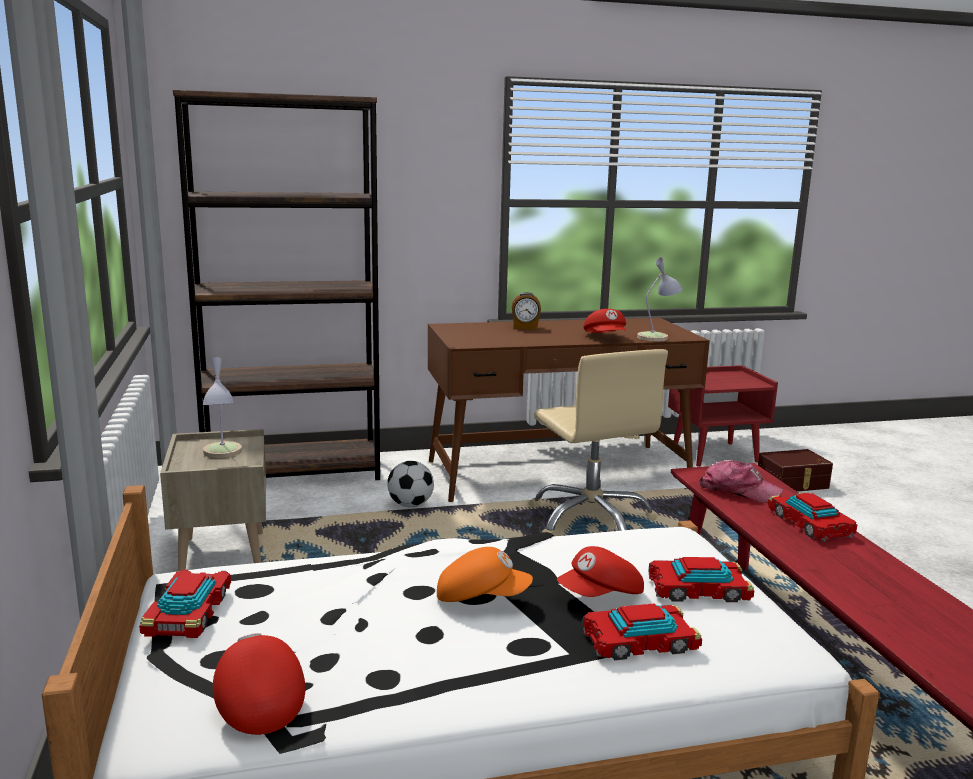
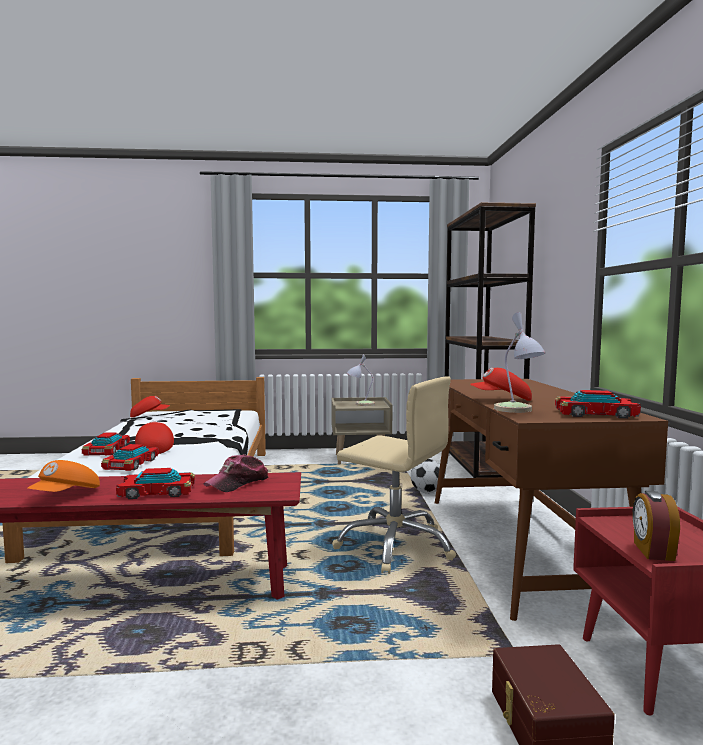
camera: 100 degrees right, 10 degrees down
(190, 612) = (213, 410): toy car -> toy car (595, 414)
(481, 597) = (177, 433): orange cap -> orange cap (66, 496)
(525, 327) = (533, 389): alarm clock -> alarm clock (652, 551)
(591, 521) = (395, 546): beige office chair -> beige office chair turned 135 degrees counterclockwise

